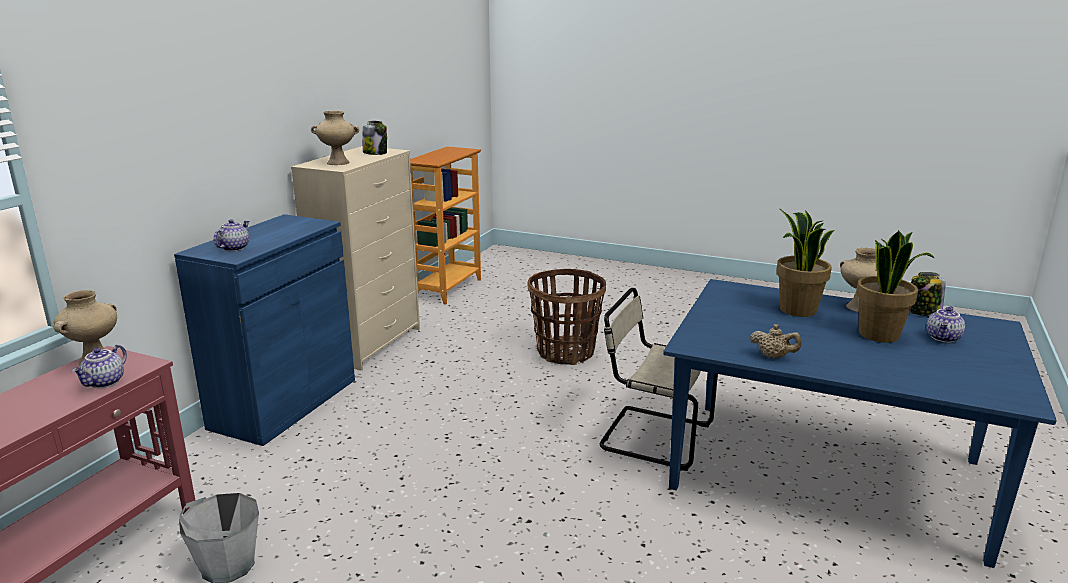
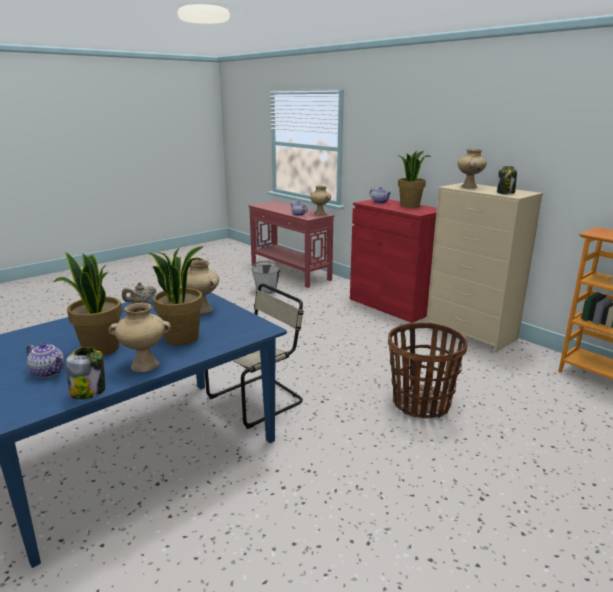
camera: 115 degrees right, 0 degrees up
(261, 231) = (409, 205): none -> potted plant
(284, 403) = (392, 305): blue cabinet -> red cabinet
(729, 320) = (202, 310): none -> beige vase
(944, 338) = (49, 372): teapot -> teapot turned 150 degrees clockwise

